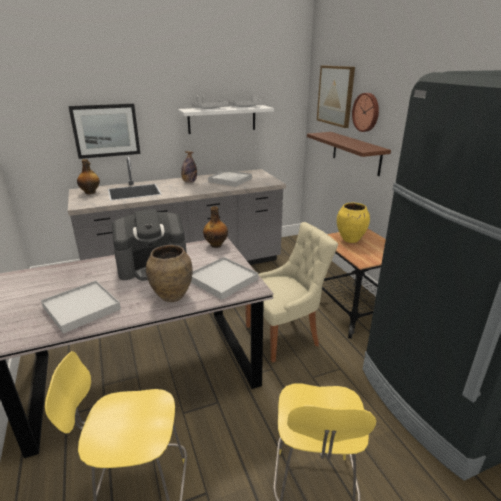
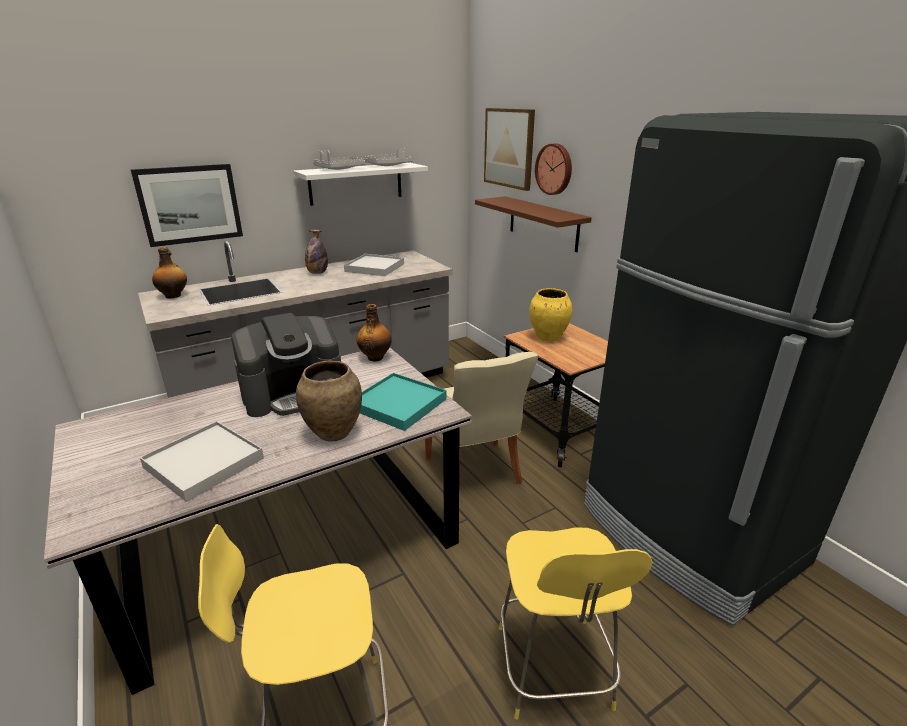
camera: 10 degrees left, 0 degrees up
(223, 280) = (399, 404): white tray -> turquoise tray
(284, 335) = (475, 472): beige chair -> beige chair turned 105 degrees clockwise

